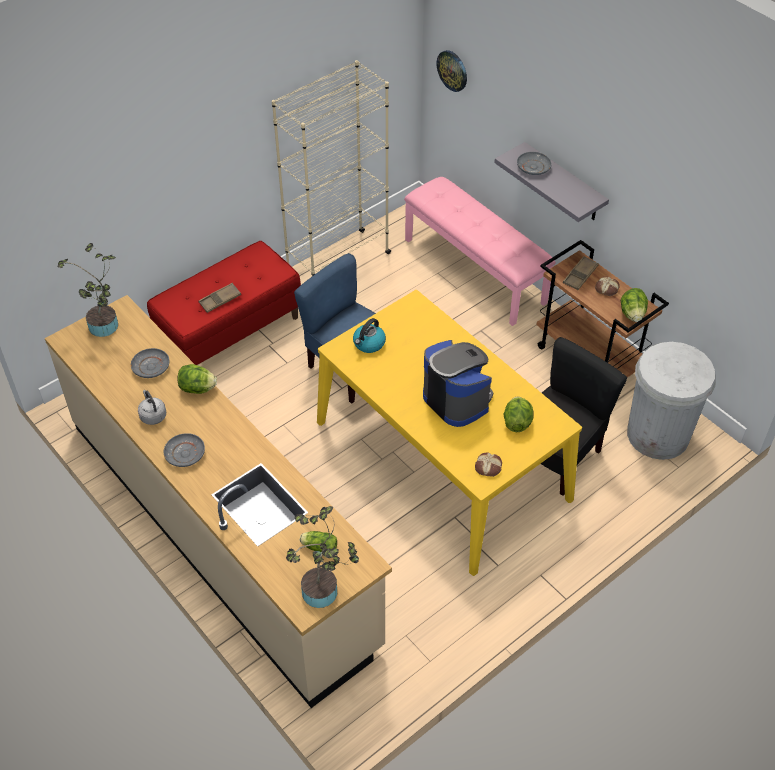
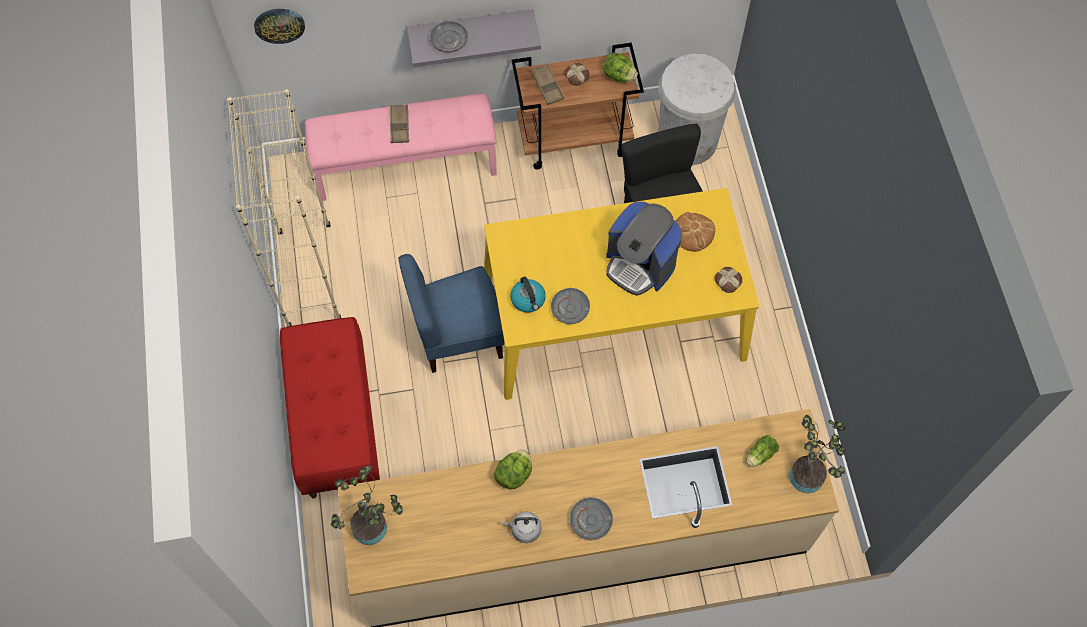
camera: 60 degrees left, 15 degrees up
(151, 367) = (458, 505): grey plate -> grey plate (570, 308)
(220, 300) = (343, 406): brown tray -> brown tray (399, 125)
(457, 399) = (640, 264): coffee machine -> coffee machine turned 135 degrees counterclockwise
(517, 422) = (693, 232): lettuce -> bread

